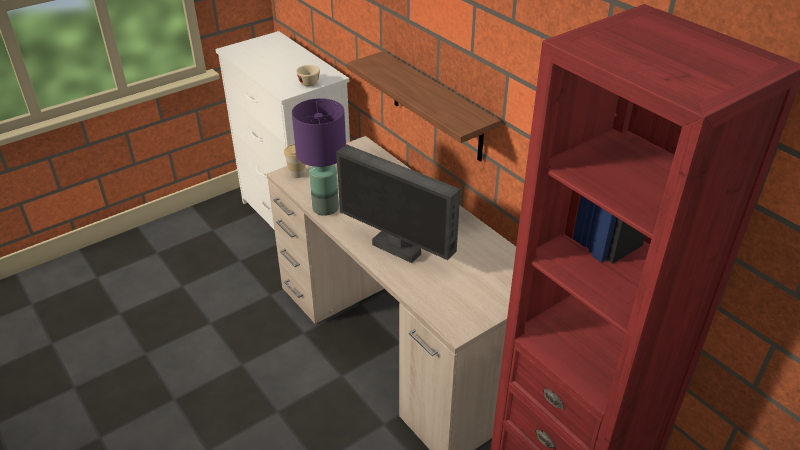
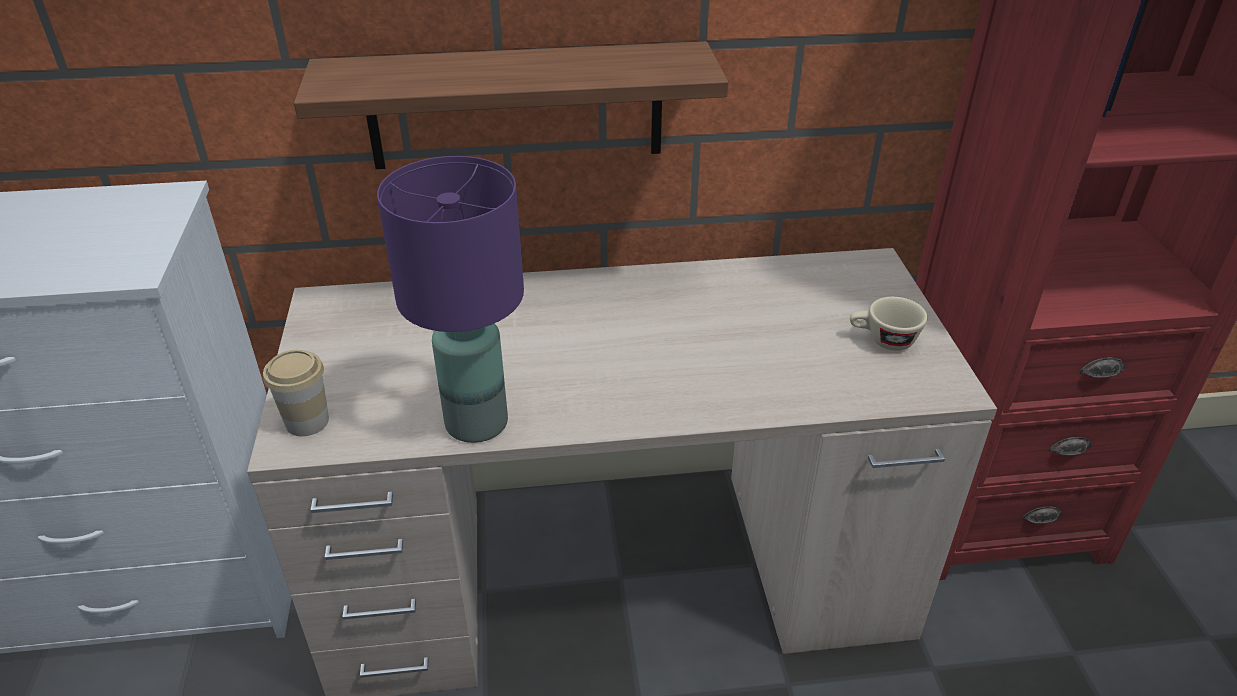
camera: 60 degrees left, 0 degrees up
(307, 82) = (138, 230): beige cup -> beige cup (883, 340)
(397, 248) = (687, 374): monitor -> none

